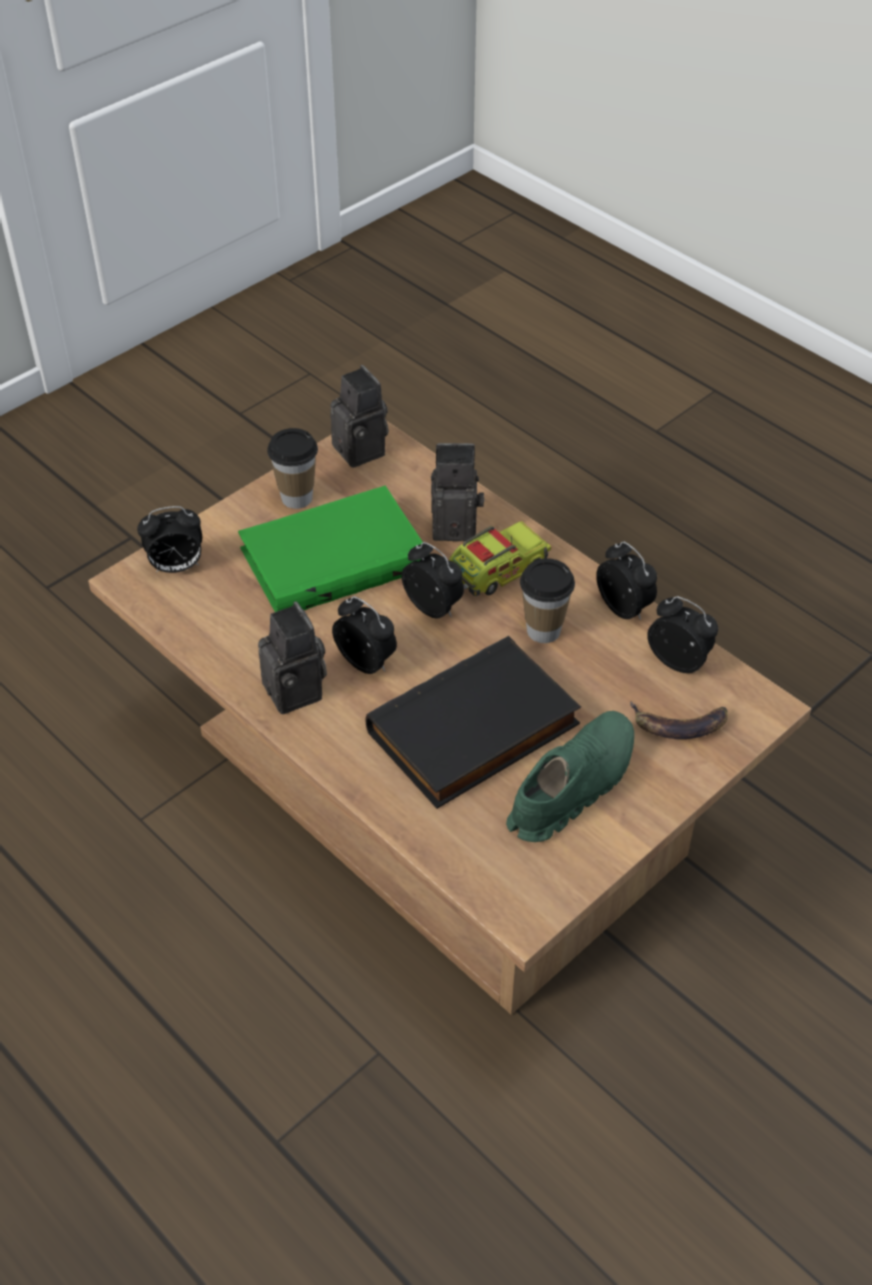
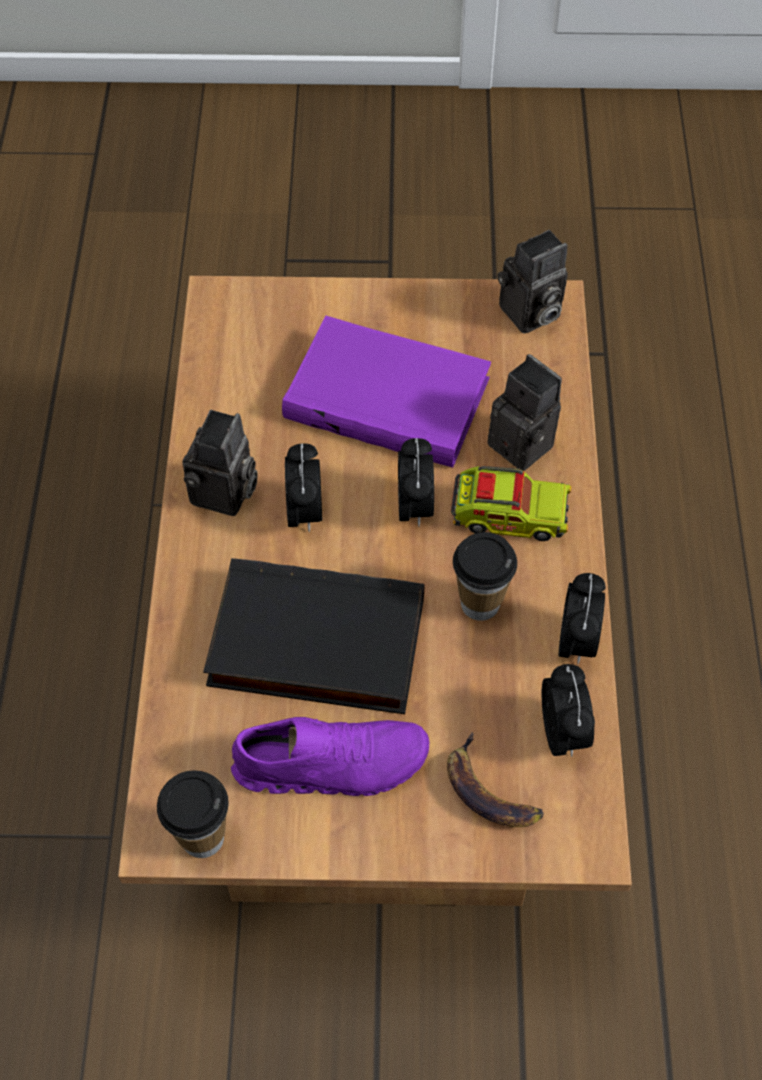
camera: 45 degrees right, 10 degrees up
(176, 567) = (262, 313): alarm clock -> none
(297, 498) = (423, 320): cup -> cup (202, 837)
(333, 556) = (390, 396): green book -> purple book
(363, 451) = (529, 315): camera -> camera turned 45 degrees clockwise
(571, 787) = (331, 764): green shoe -> purple shoe

